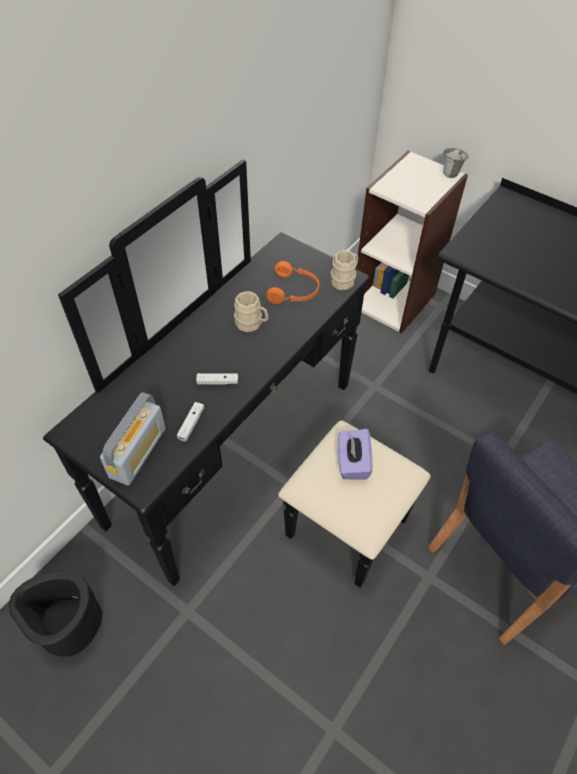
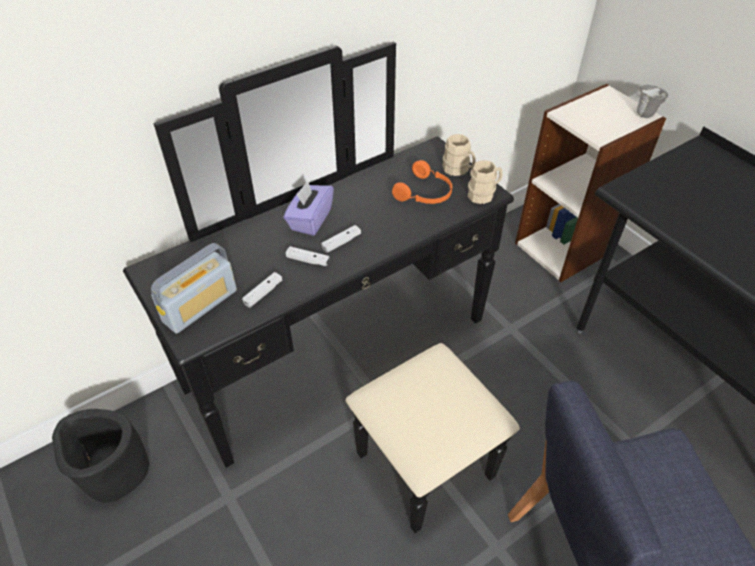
camera: 20 degrees right, 5 degrees down
(240, 357) = (341, 242): none -> white game controller
(252, 324) = (367, 214): beige mug -> beige mug (458, 170)
(352, 463) = (434, 388): purple tissue box -> purple tissue box (310, 220)

